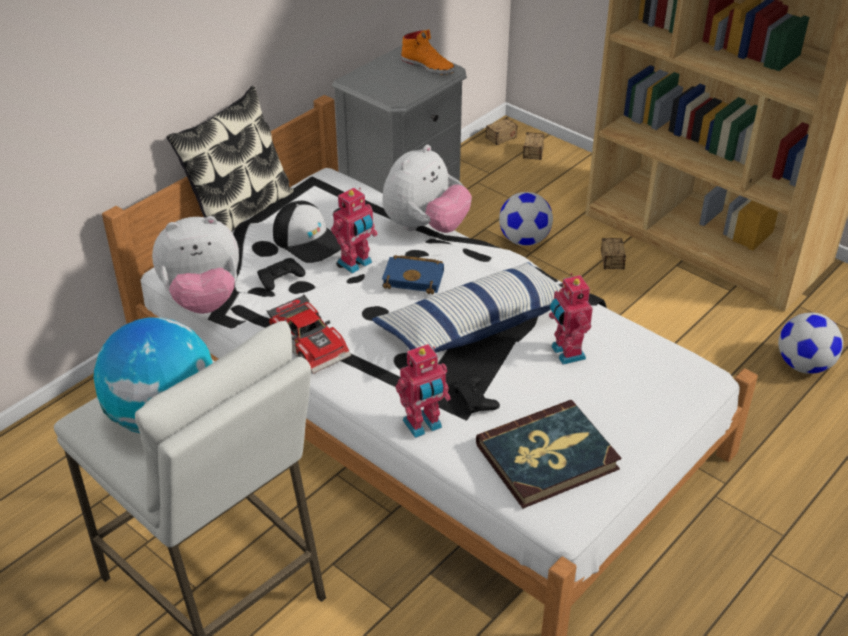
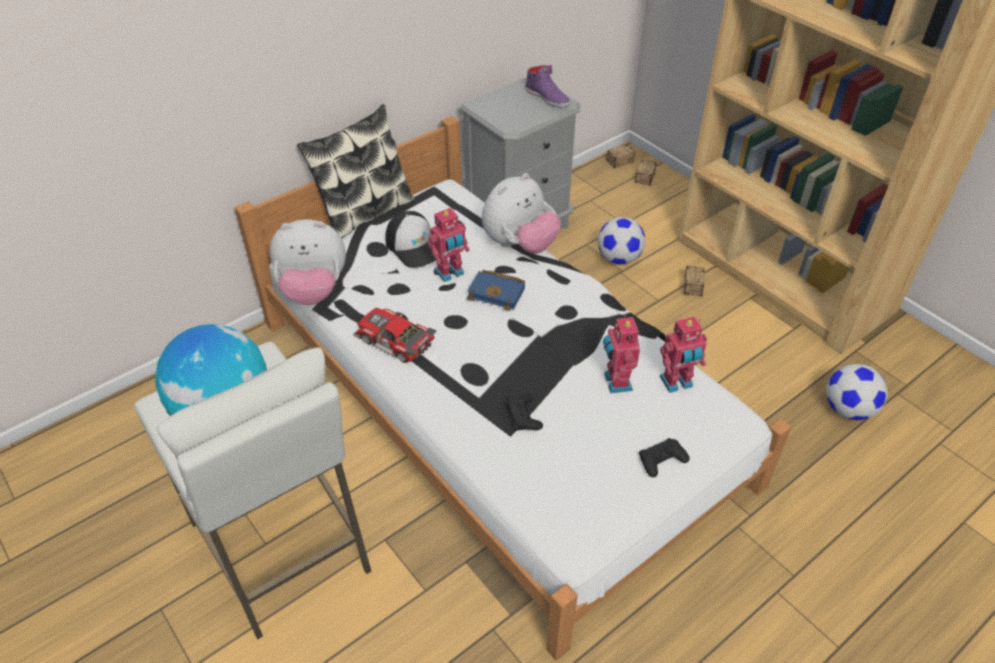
camera: 10 degrees right, 5 degrees up
(280, 278) = (382, 278): black game controller -> black game controller (662, 460)
(311, 342) = (393, 342): toy car -> toy car turned 150 degrees clockwise
(423, 425) = (471, 436): toy robot -> toy robot (677, 383)
(428, 65) = (547, 97): orange shoe -> purple shoe
(475, 325) = (540, 344): pillow -> none
(547, 457) = (574, 484): book -> none

